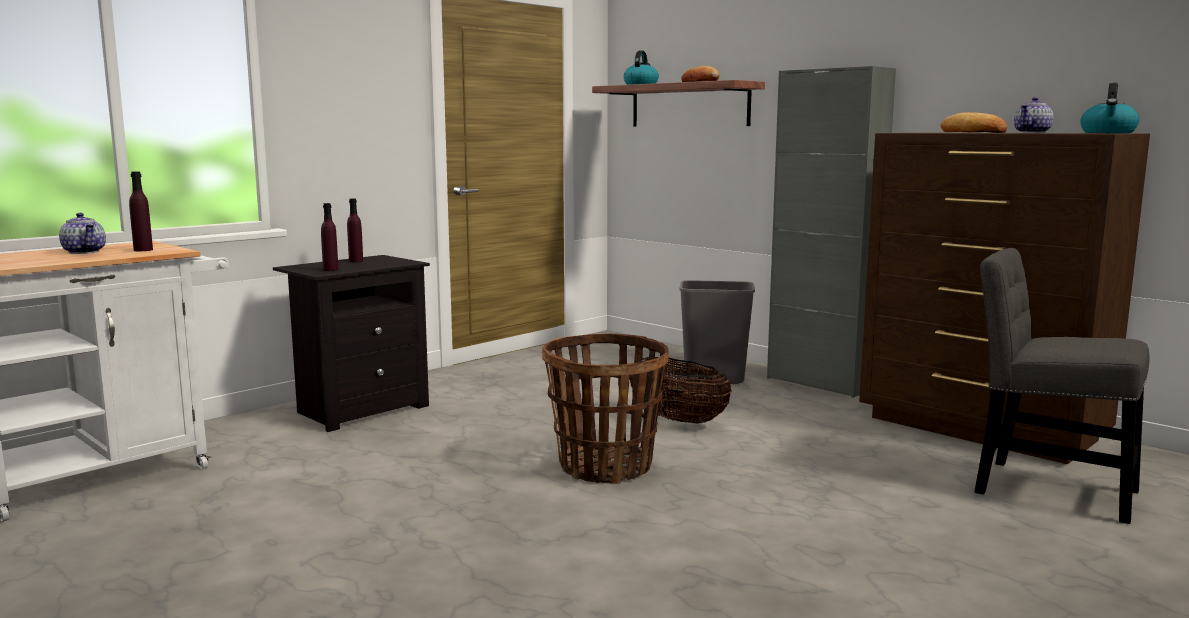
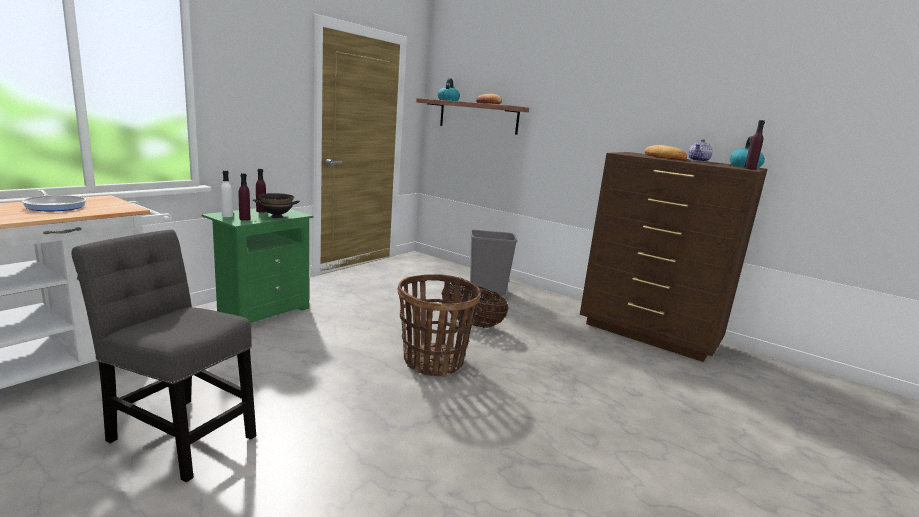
camera: 10 degrees left, 5 degrees up
(84, 252) = (55, 206): teapot -> frying pan
(143, 250) = (104, 206): purple bottle -> purple bottle (750, 169)
(307, 267) = (227, 216): none -> white bottle
(360, 409) = (261, 310): black nightstand -> green nightstand
(376, 266) = (276, 216): none -> black bowl
(820, 383) = (550, 296): grey cabinet -> none
(1046, 489) = (697, 381): grey chair -> grey chair (179, 434)

